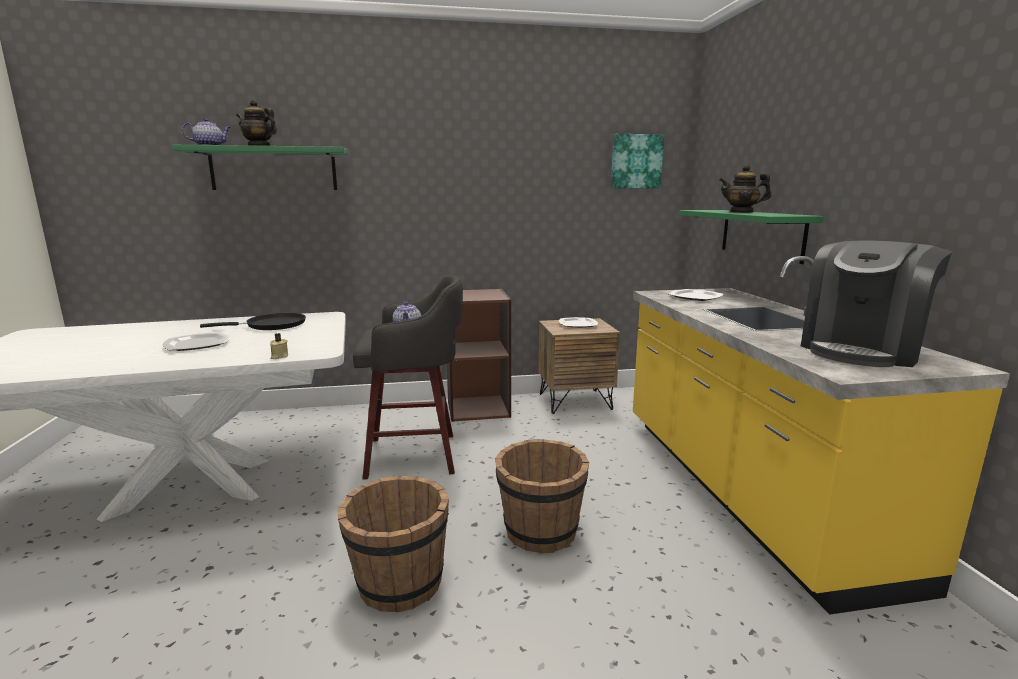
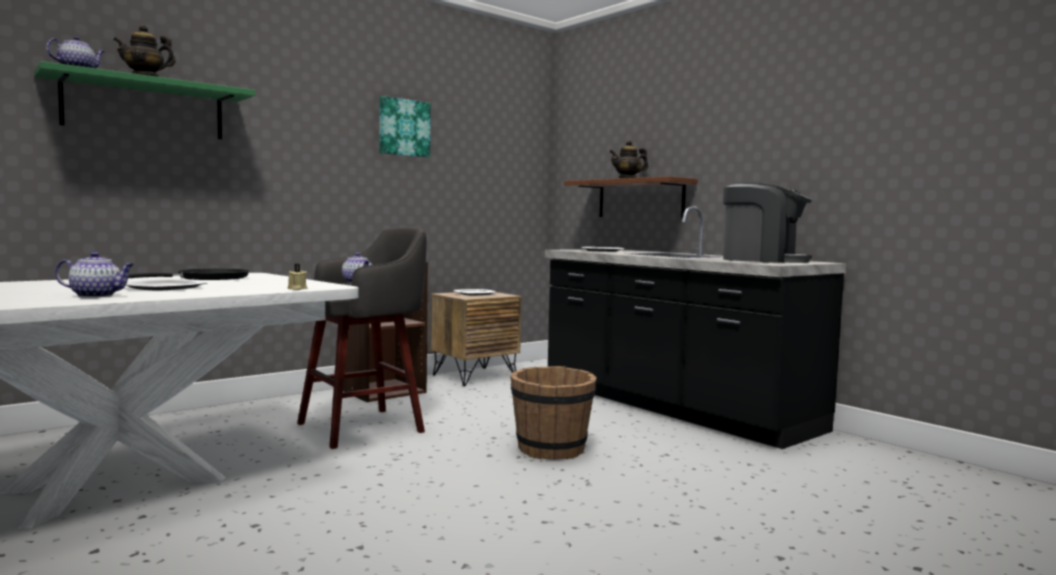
camera: 30 degrees left, 10 degrees down
(115, 360) = (97, 296): none -> teapot
(399, 583) = (472, 494): brown bucket -> none
(636, 161) = (511, 138): picture -> picture (403, 128)
(744, 490) = (673, 406): yellow counter -> black counter
(761, 234) = (640, 199): green shelf -> brown shelf
(862, 350) = (763, 260): coffee machine -> coffee machine turned 75 degrees counterclockwise

